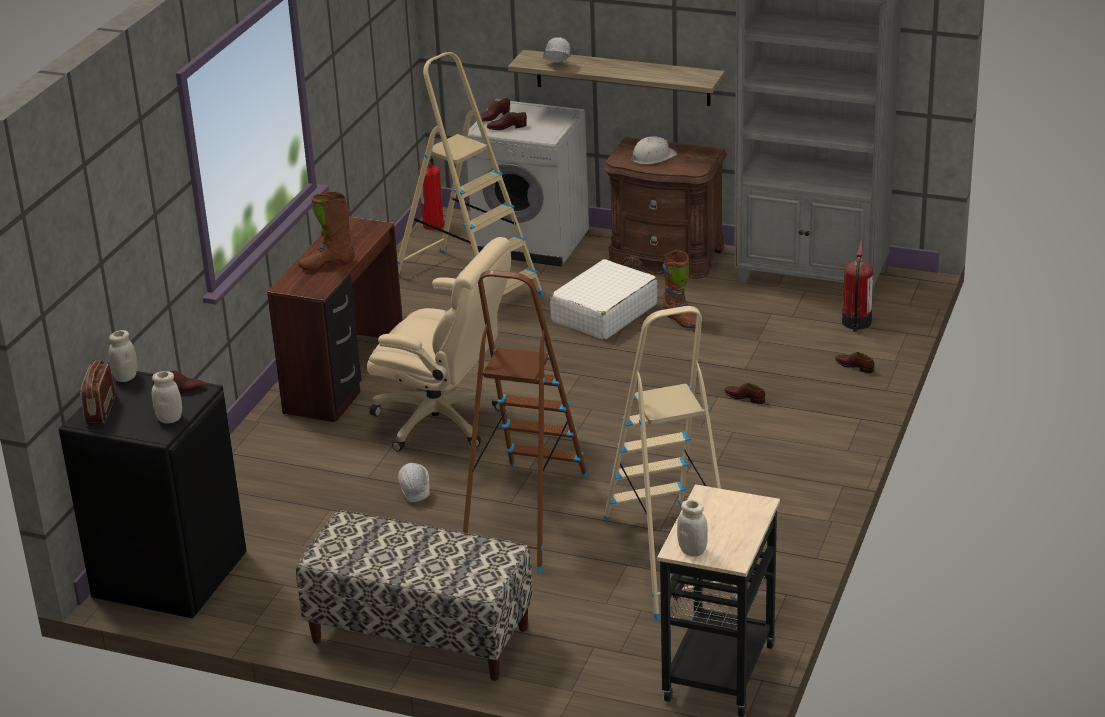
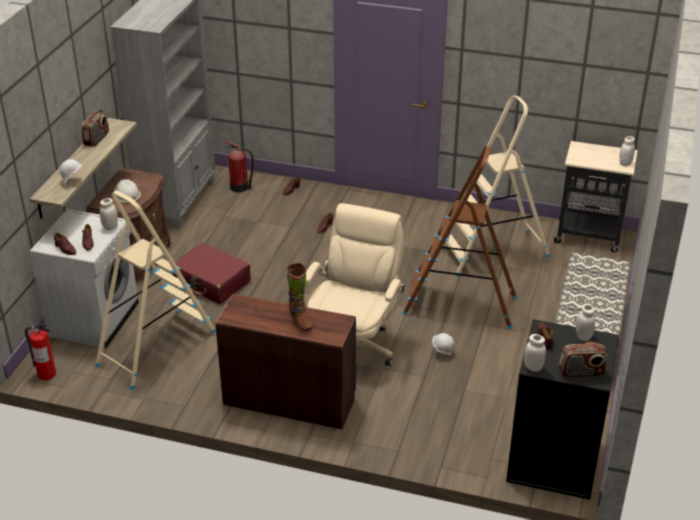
camera: 95 degrees left, 5 degrees up
(537, 136) = (110, 227): none -> white jar
(604, 313) = (212, 282): white suitcase -> red suitcase
(663, 69) = (96, 139): none -> radio
(682, 320) = (227, 250): brown boot -> none

